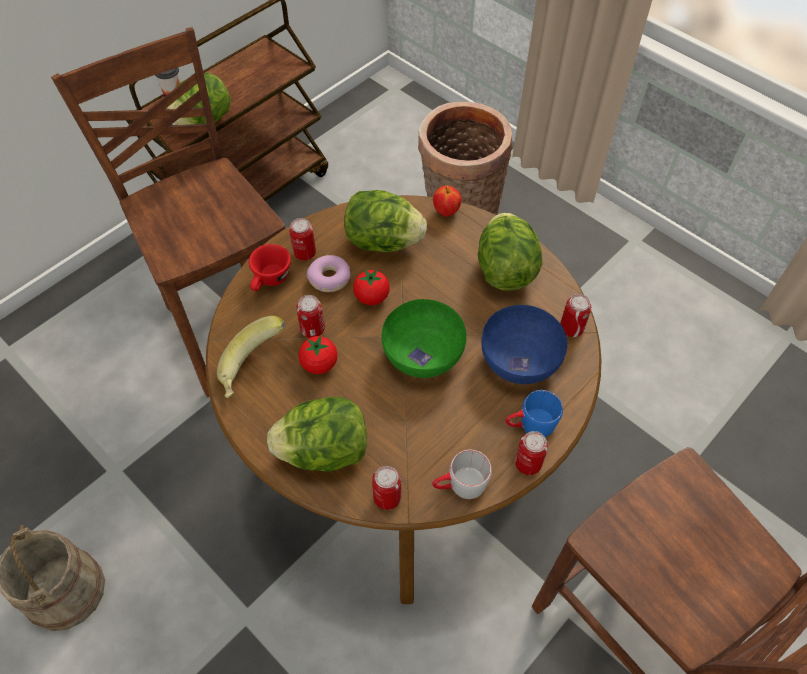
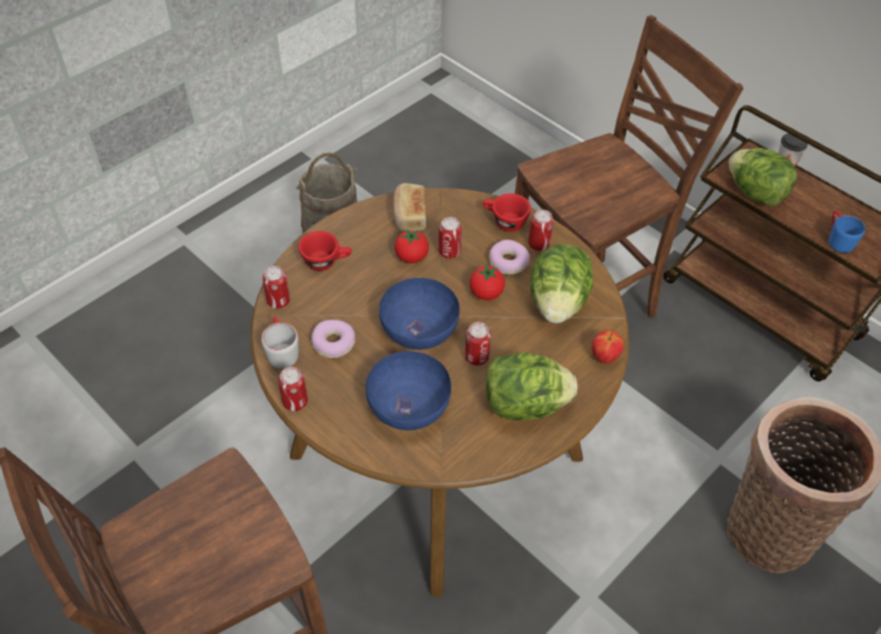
camera: 90 degrees right, 5 degrees down
(254, 369) = (409, 216): banana -> bread
(324, 451) = (326, 261): lettuce -> red cup
(424, 354) = (418, 331): green bowl -> blue bowl
(447, 432) = (333, 344): none -> donut
(530, 425) = (334, 407): blue mug -> blue mug (837, 239)
(571, 328) = (446, 457): can -> can (476, 357)

